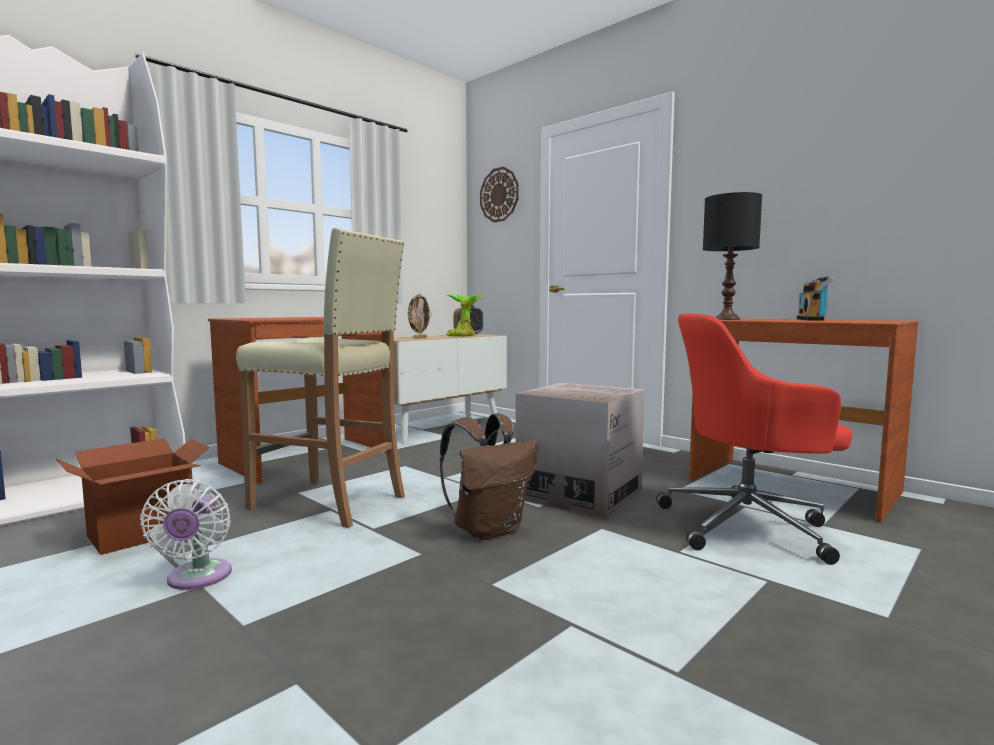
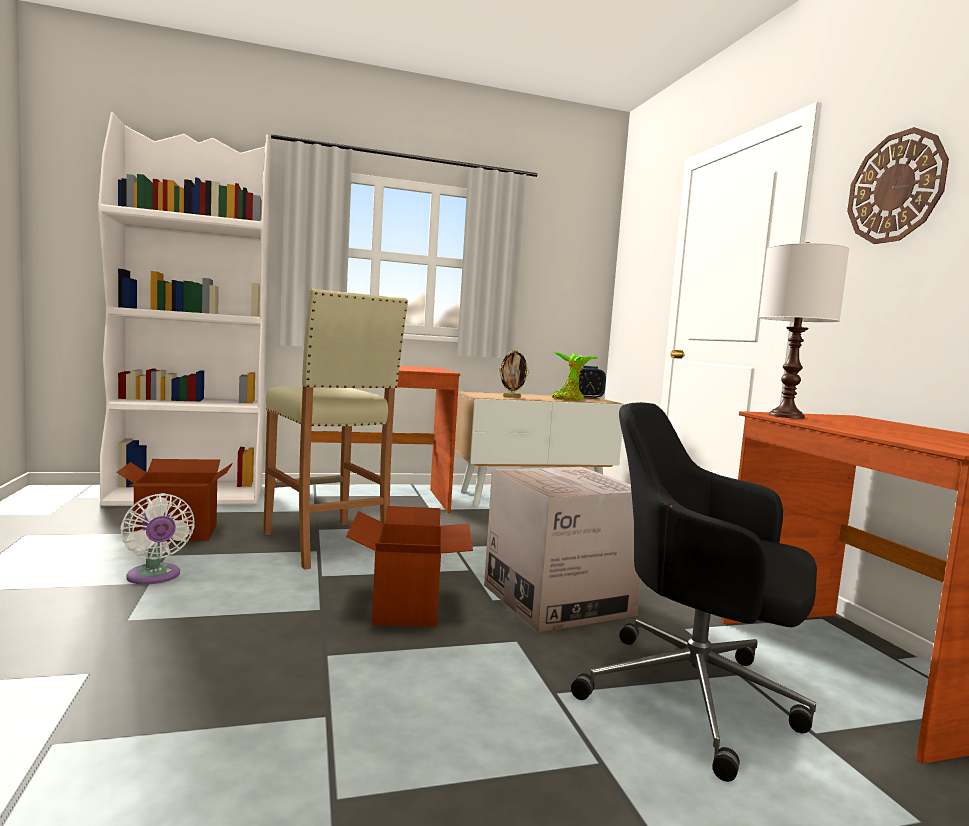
camera: 30 degrees right, 0 degrees up
(197, 579) = (154, 577): white fan -> white fan turned 60 degrees counterclockwise
(488, 530) = (408, 607): brown backpack -> cardboard box
(499, 195) = (643, 240): wall clock -> wall clock (895, 187)
(726, 319) = (786, 416): black table lamp -> white table lamp
(748, 526) = (696, 697): red office chair -> black office chair
(812, 319) = (920, 432): radio -> none

